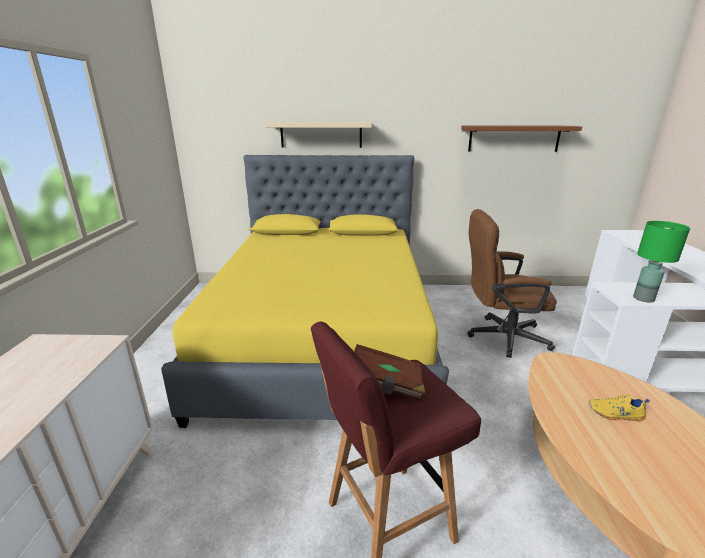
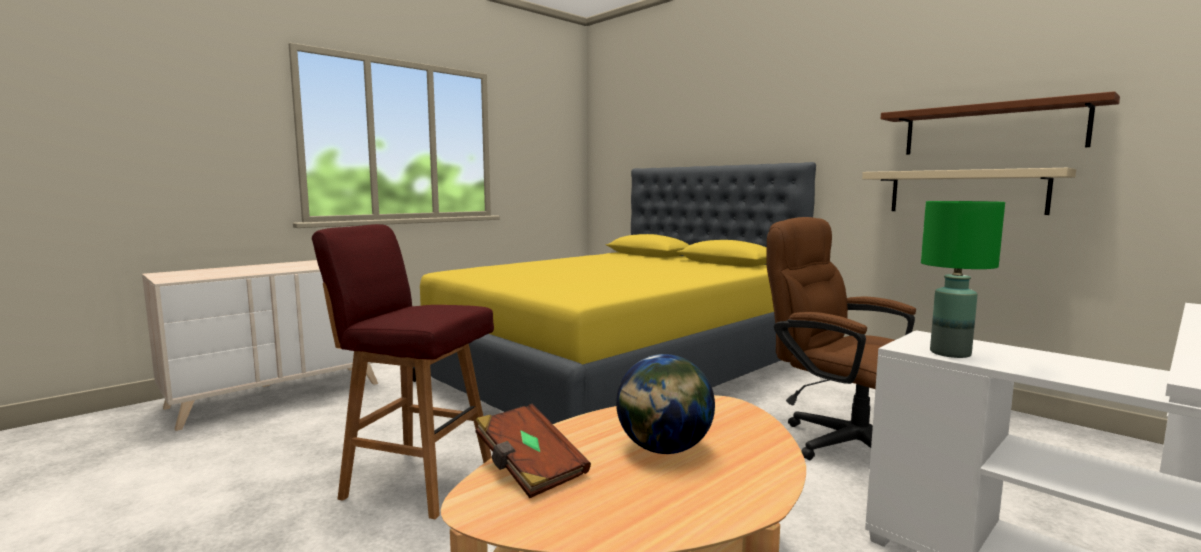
camera: 45 degrees right, 15 degrees down
(321, 134) = (711, 142): beige shelf -> beige shelf (965, 192)
(387, 385) = (423, 304): brown book -> brown book (529, 469)
(615, 414) = (664, 449): yellow shoe -> globe

